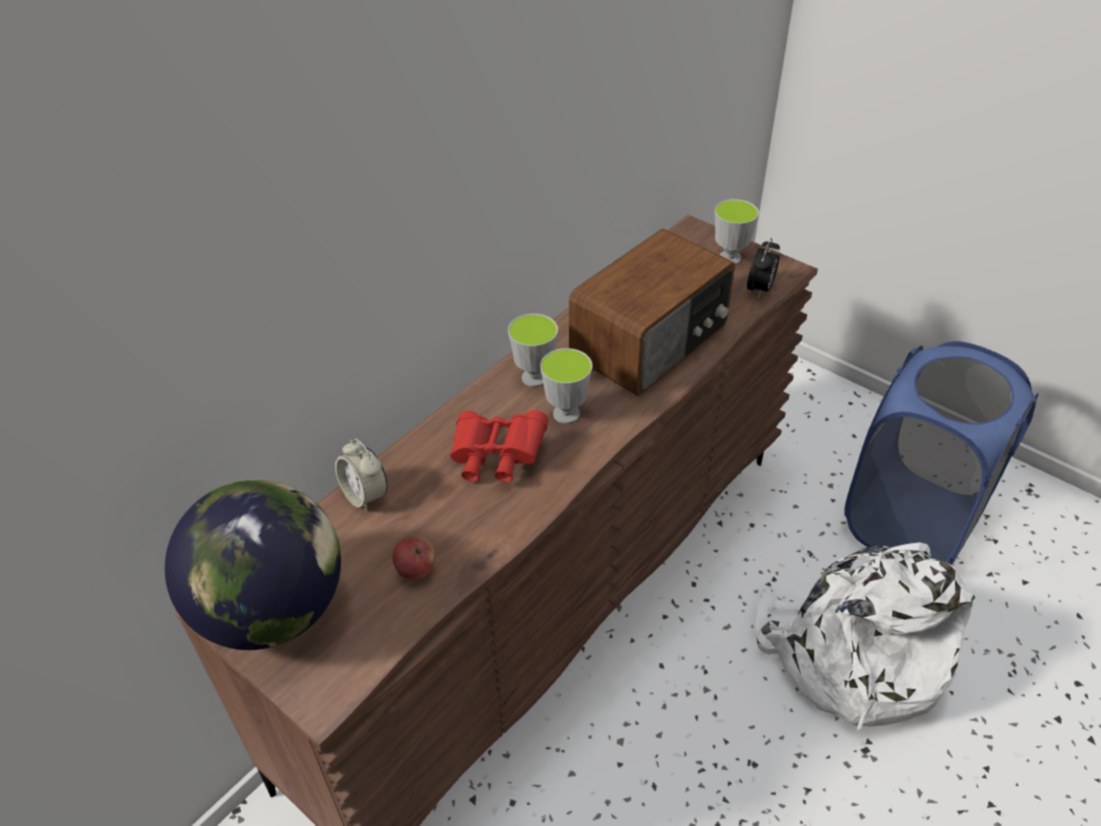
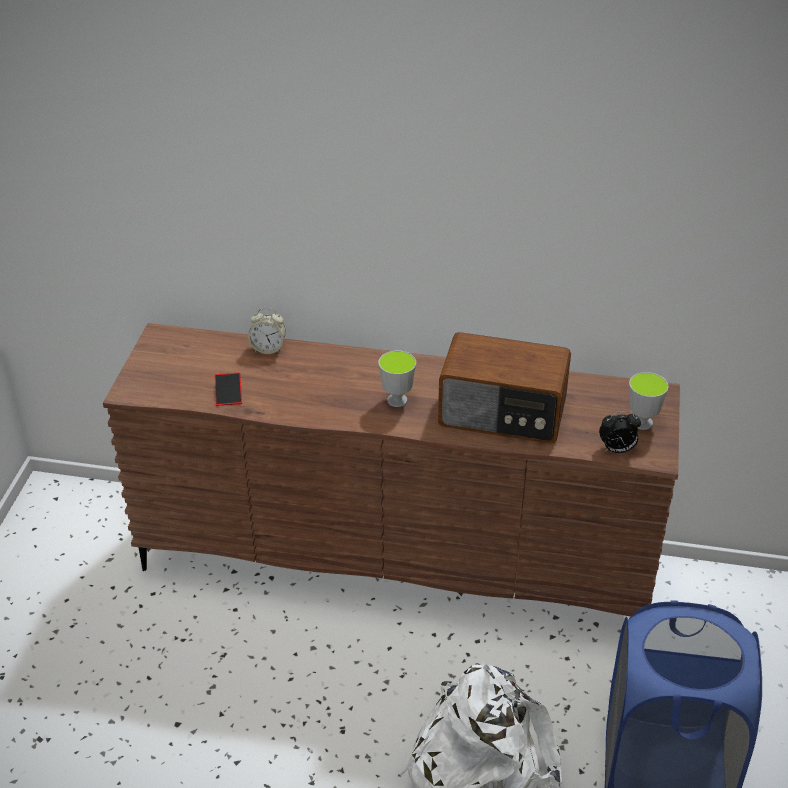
camera: 60 degrees right, 5 degrees down
(274, 610) = (169, 352): globe -> none
(365, 495) = (268, 348): alarm clock -> alarm clock turned 105 degrees counterclockwise
(416, 570) = (228, 389): apple -> phone
(496, 458) = (335, 385): red binoculars -> none
(534, 378) = (419, 375): cup -> none

